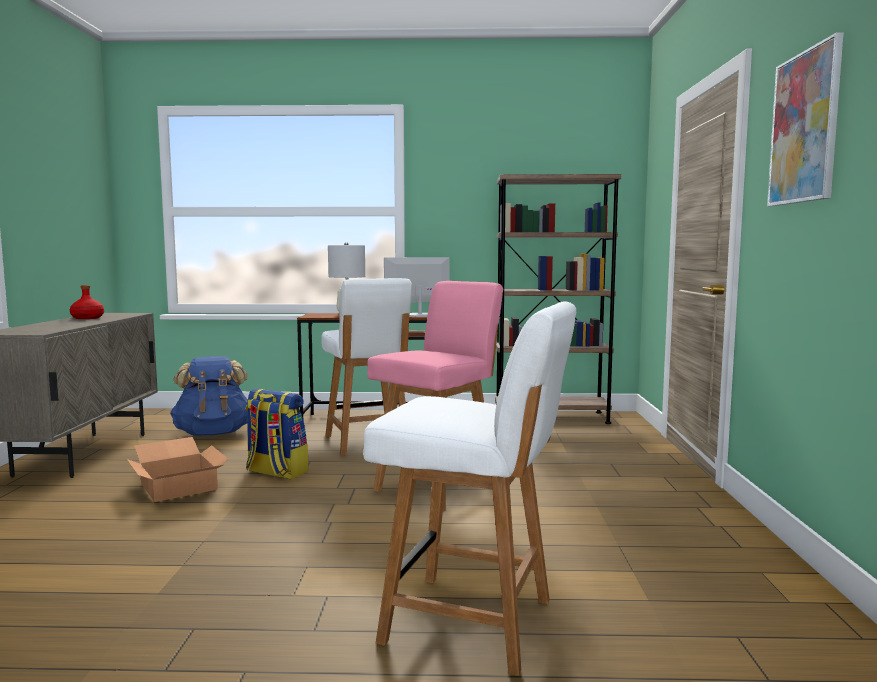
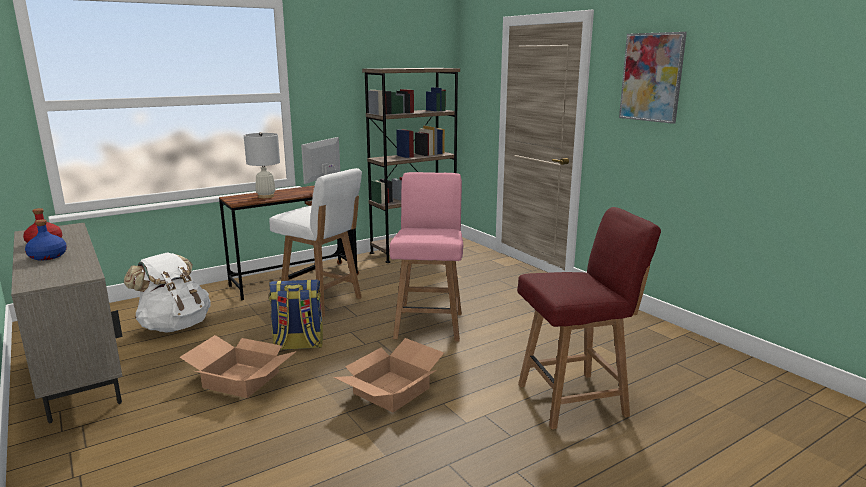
camera: 35 degrees left, 10 degrees up
(60, 323) = (47, 256): none -> blue bottle
(213, 434) = (175, 326): blue backpack -> white backpack
(281, 536) = (391, 390): none -> cardboard box
(472, 622) = (574, 399): white chair -> red chair

